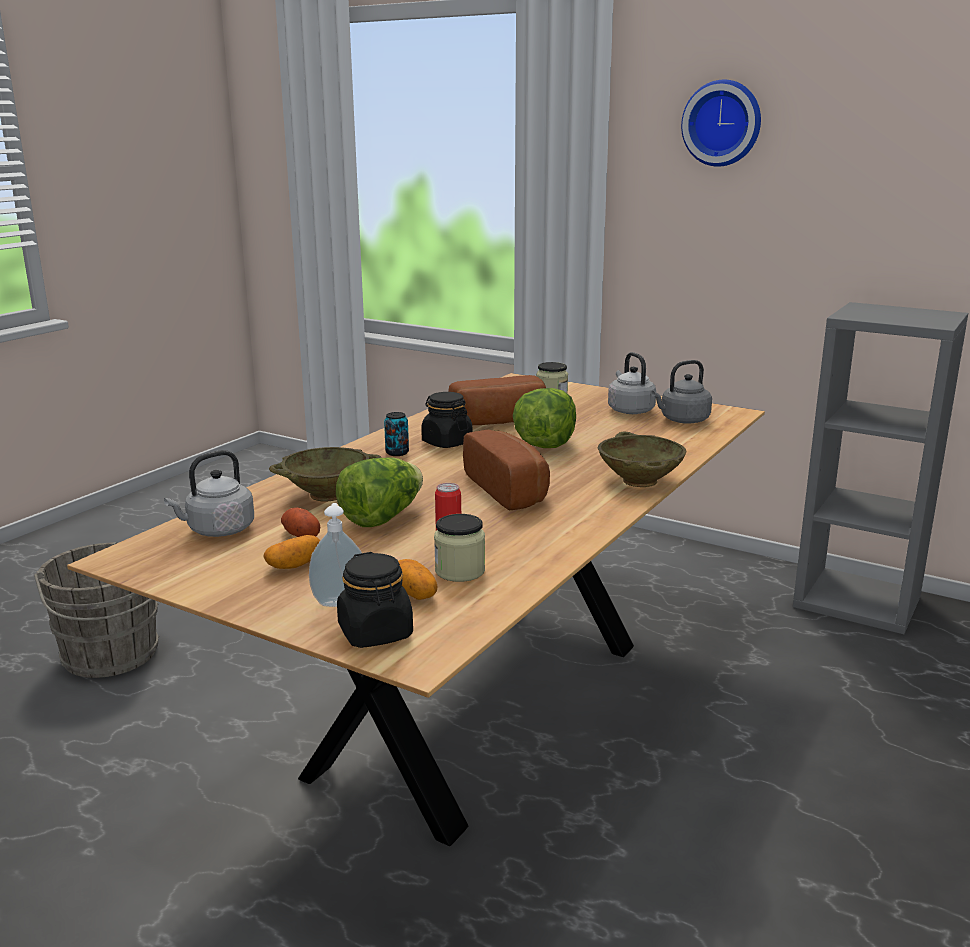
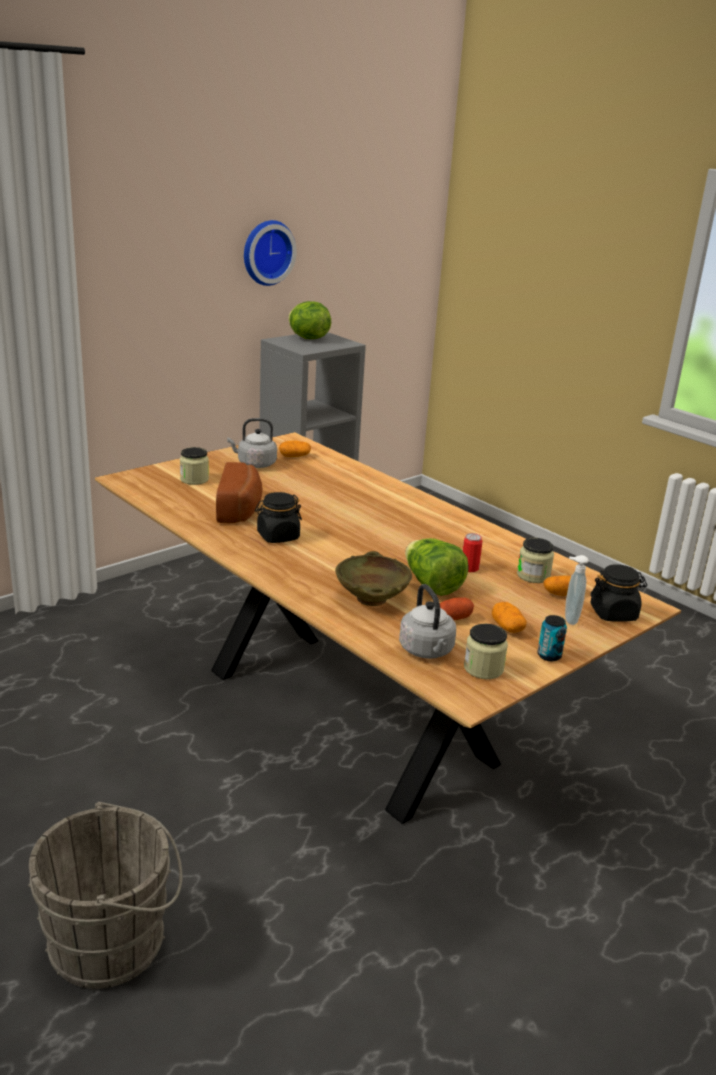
camera: 75 degrees left, 5 degrees up
(186, 560) = (483, 668): none -> jar
(397, 453) = (288, 558): can -> can (549, 656)
(510, 489) = (400, 535): bread -> none
(544, 445) = (313, 506): lettuce -> lettuce (307, 338)
(640, 481) = (408, 496): beige bowl -> none
(682, 420) = (294, 456): grey kettle -> potato
(723, 123) = (154, 212): wall clock -> wall clock (266, 252)

